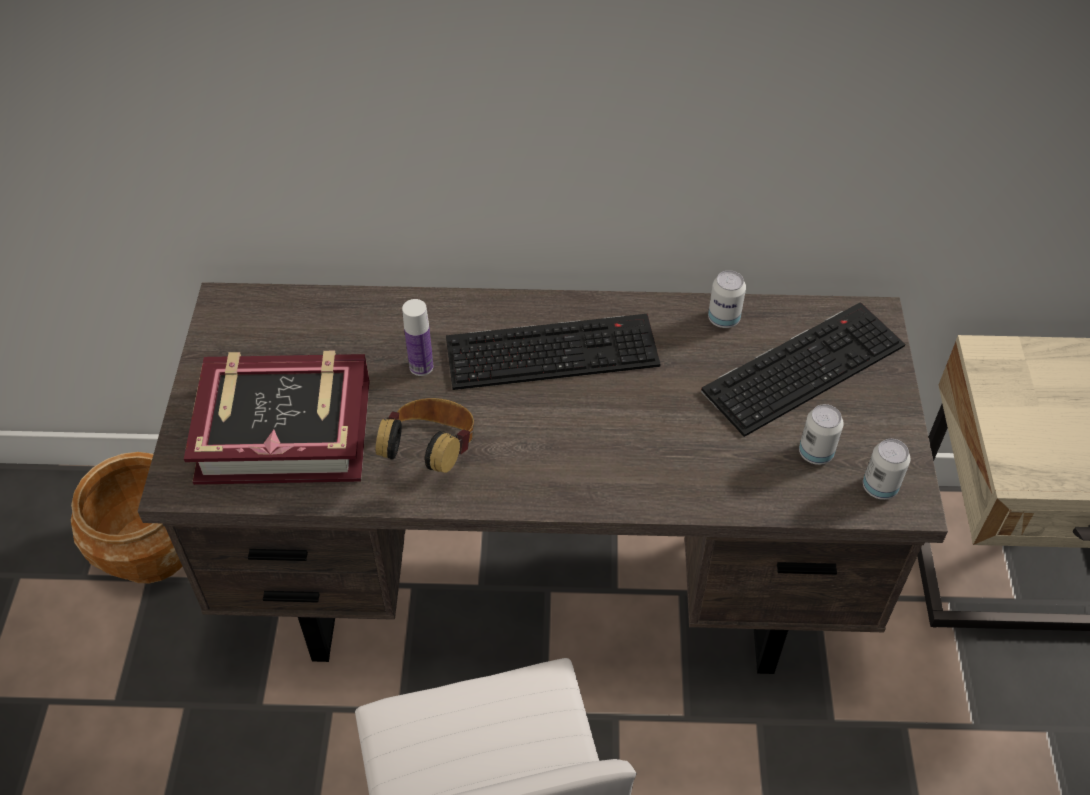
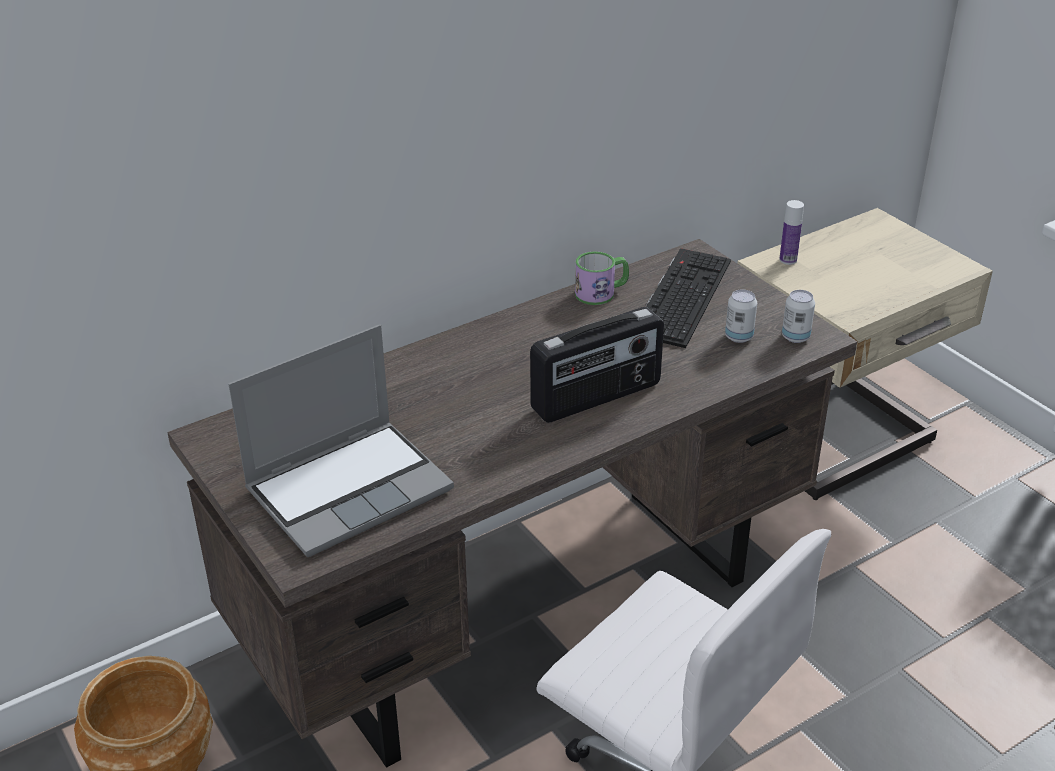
camera: 35 degrees left, 15 degrees down
(285, 429) = (350, 488): book -> laptop
(421, 366) = (416, 406): bottle -> bottle (788, 260)
(432, 453) = (482, 450): headphones -> none
(554, 350) = (504, 356): keyboard -> none
(595, 450) = (597, 397): none -> radio
(723, 319) = (601, 293): can -> mug

